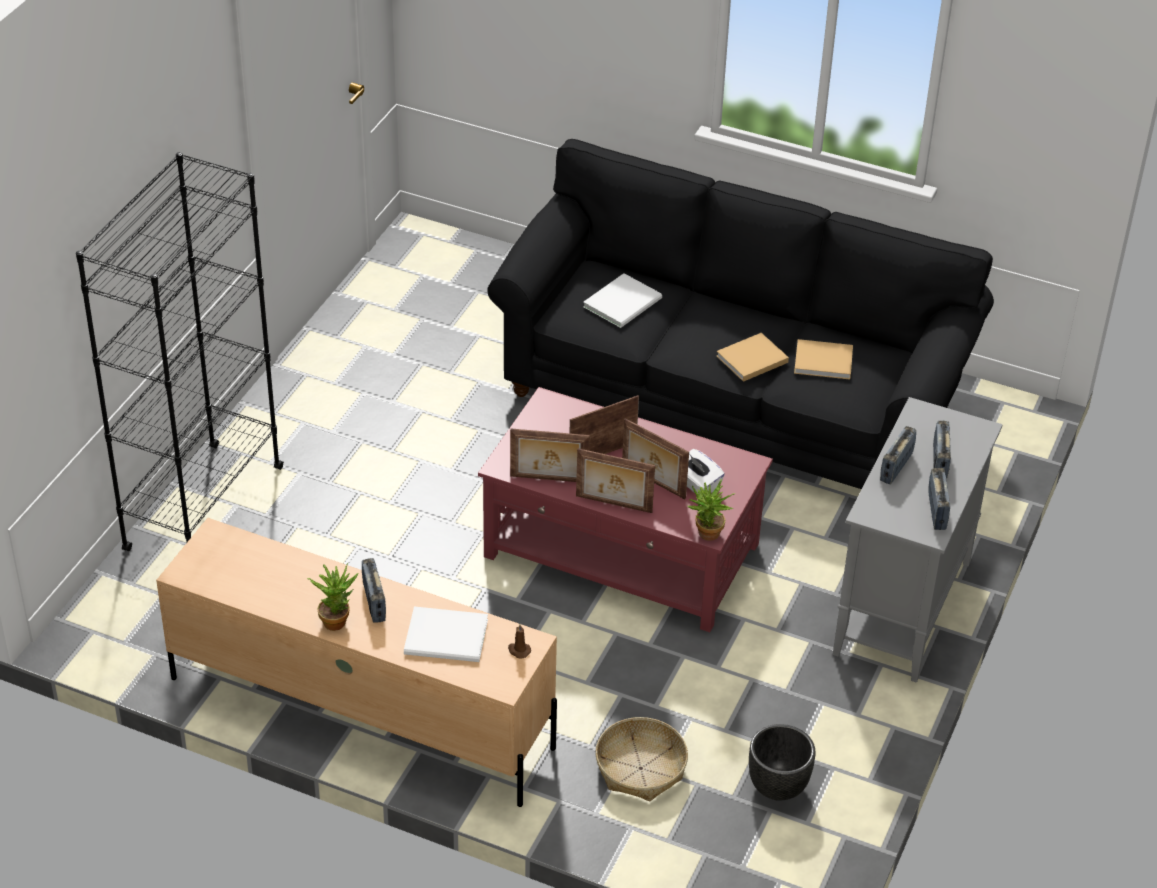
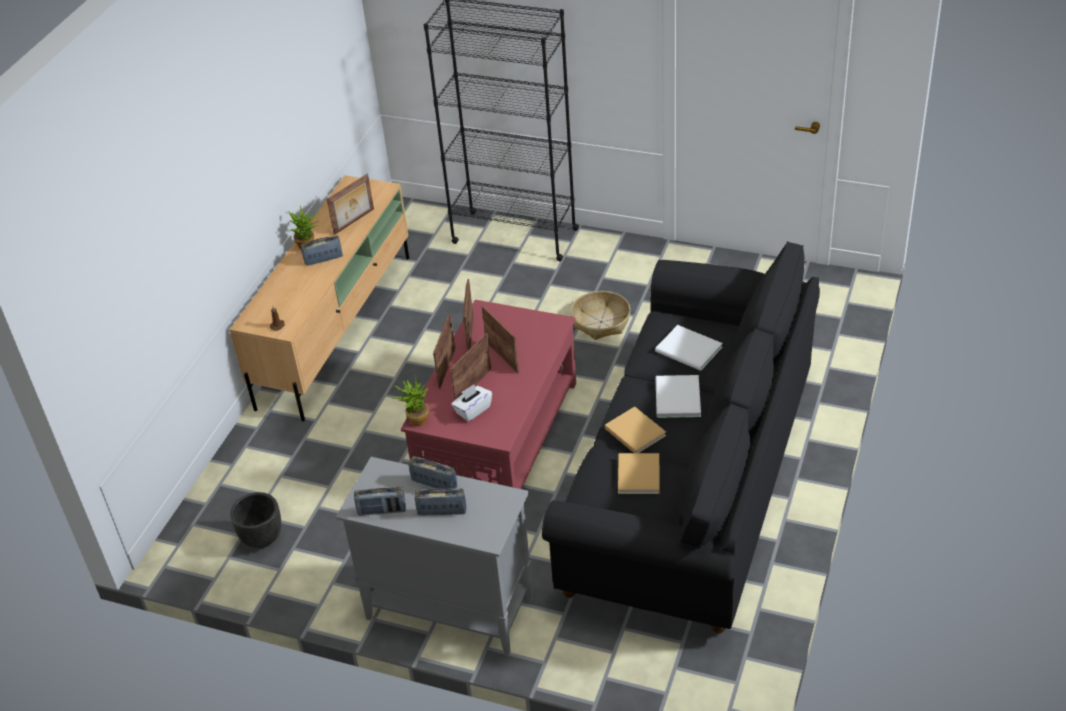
camera: 90 degrees right, 0 degrees up
(290, 568) = (354, 222): none -> picture frame
(448, 639) = (290, 294): white book -> white book (676, 399)
(640, 768) = (284, 464): basket -> basket (601, 322)

